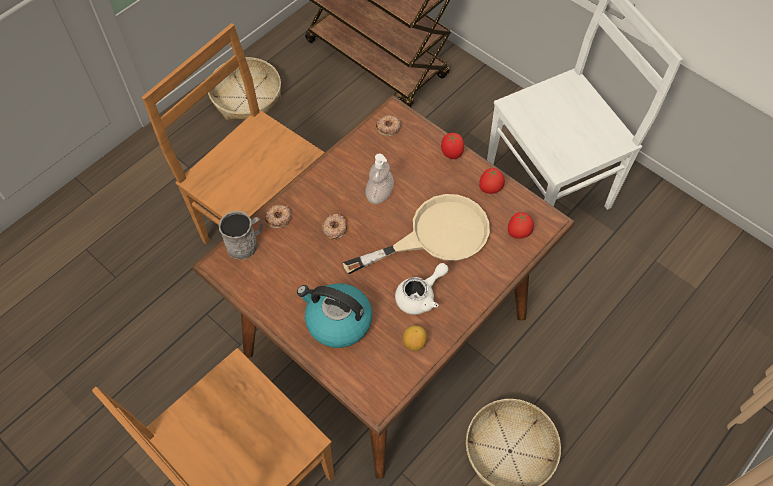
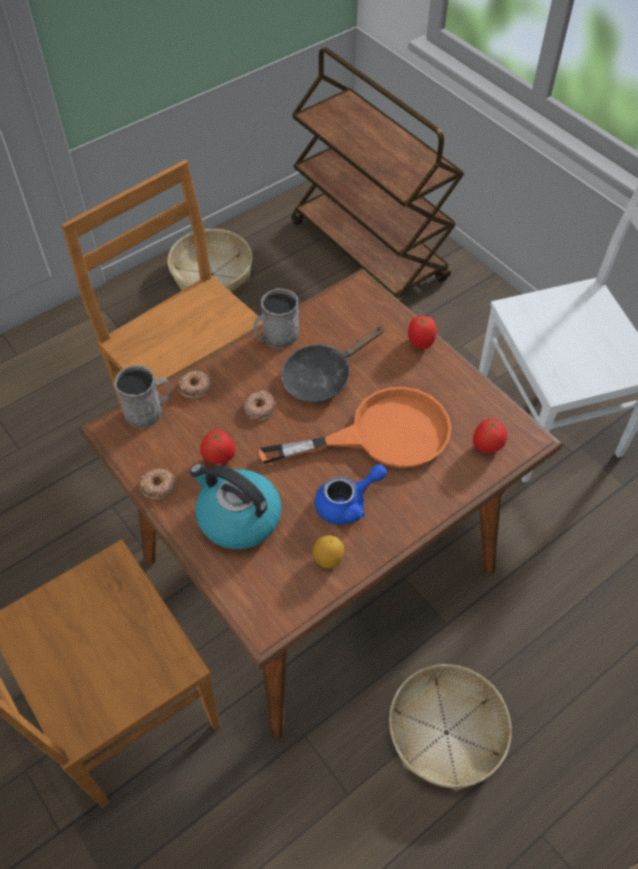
camera: 10 degrees right, 5 degrees down
(335, 165) = (276, 337): none -> grey mug
(379, 194) = (322, 377): soap dispenser -> black frying pan
(388, 127) = (350, 303): donut -> donut (158, 486)
(420, 296) = (347, 503): white teapot -> blue teapot
(435, 236) = (381, 435): beige frying pan -> orange frying pan
(490, 189) = (461, 390): tomato -> tomato (219, 458)

